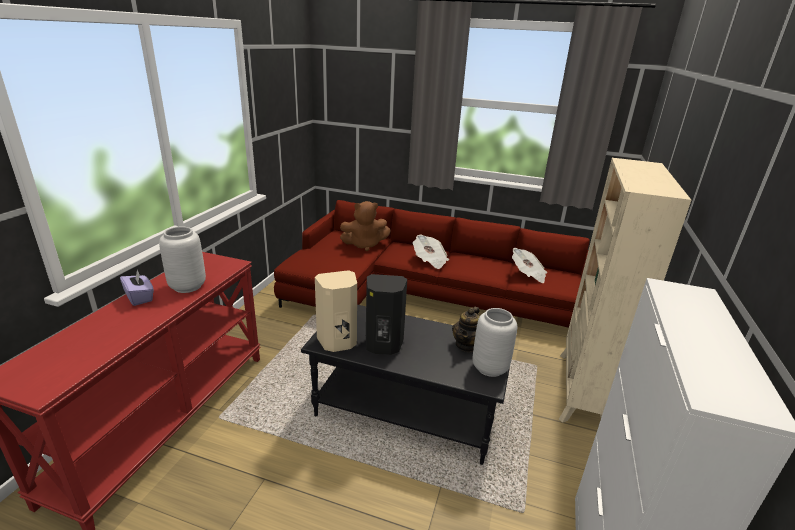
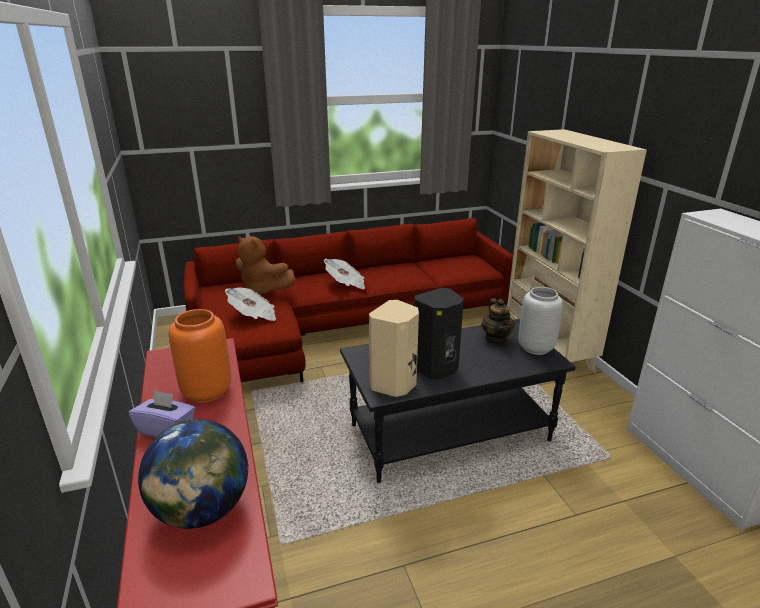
camera: 35 degrees left, 0 degrees up
(84, 347) = (202, 511): none -> globe
(188, 287) = (208, 392): grey vase -> orange vase
(364, 245) = (263, 290): brown plush toy -> brown plush toy turned 75 degrees clockwise
(528, 274) = (443, 267): newspaper -> newspaper (253, 316)

